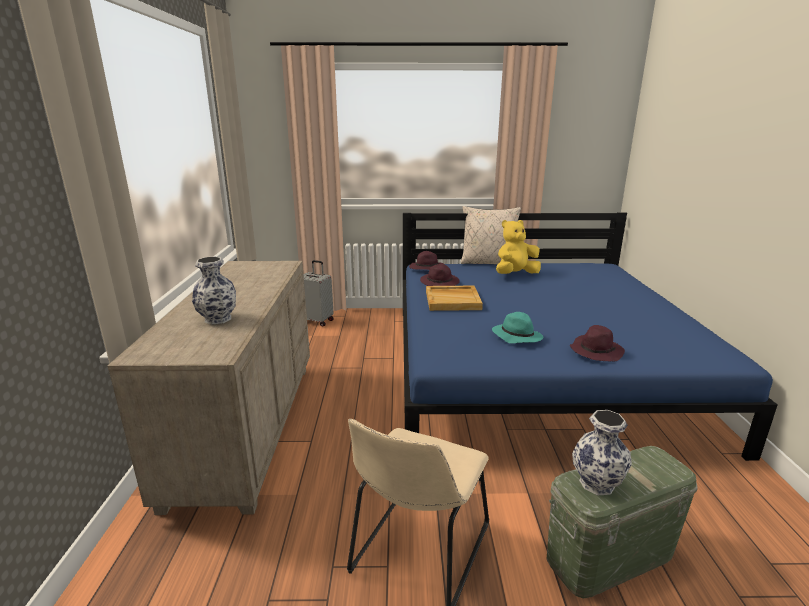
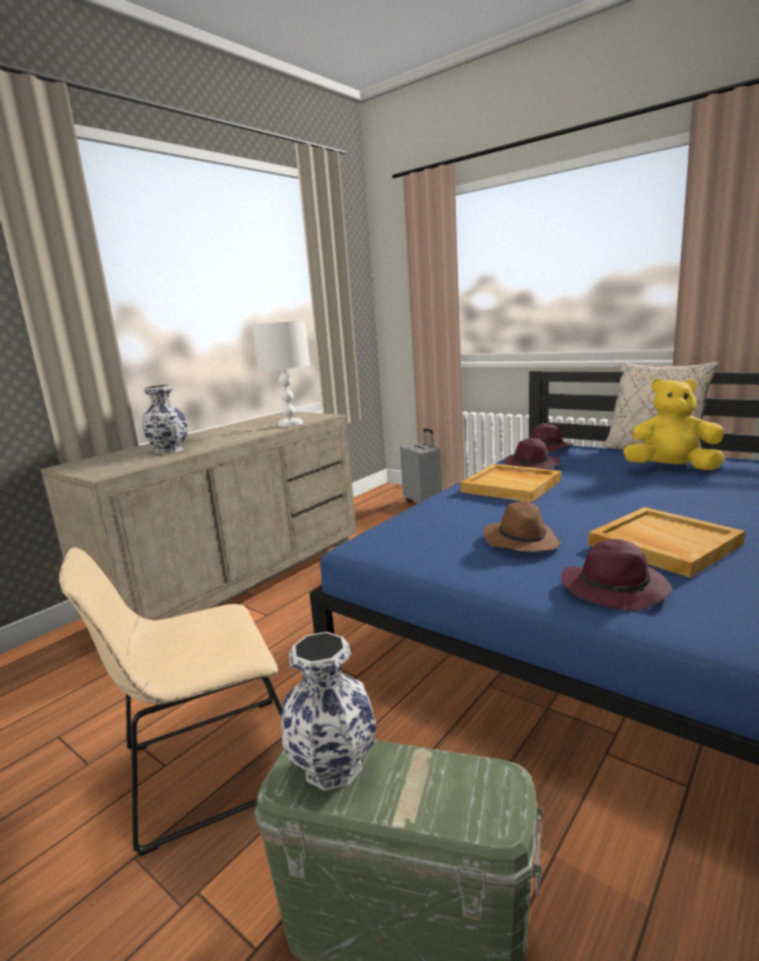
camera: 40 degrees right, 5 degrees down
(274, 275) = (291, 424): none -> white table lamp
(516, 336) = (520, 541): turquoise hat -> brown hat
(578, 322) = (662, 545): none -> beige tray

